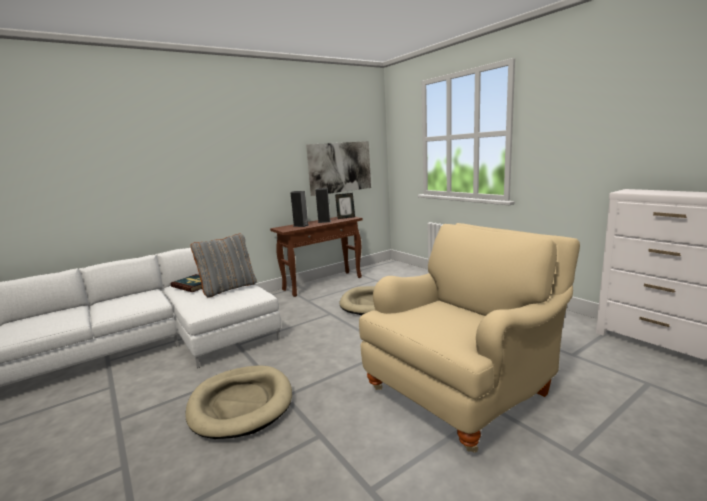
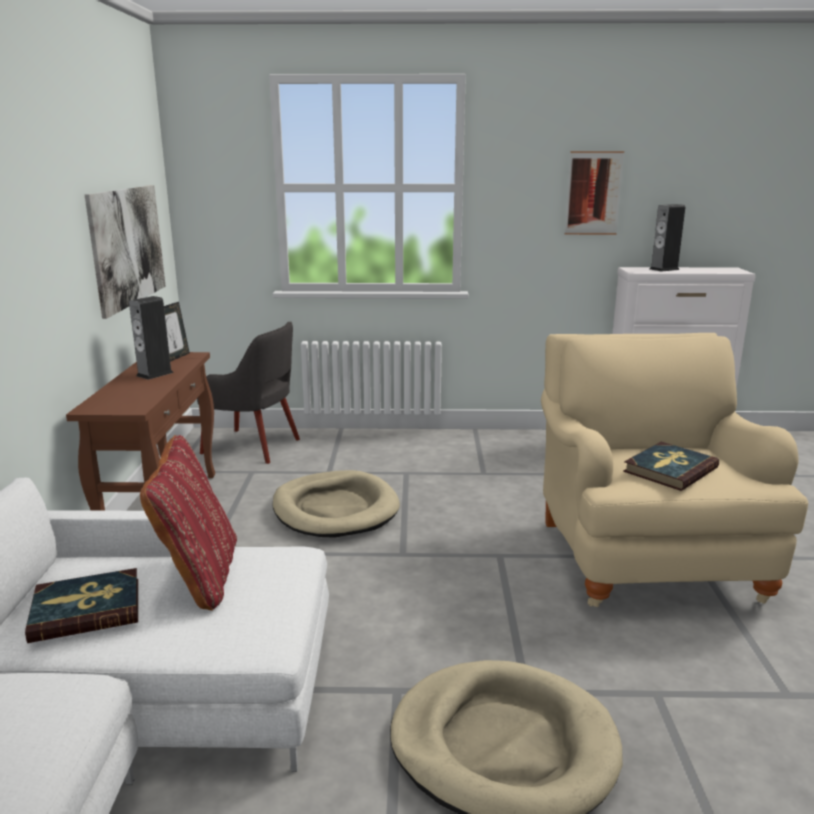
camera: 55 degrees left, 5 degrees up
(228, 288) = (199, 576): grey pillow -> red pillow
(301, 225) = (131, 393): speaker -> speaker (664, 269)
(396, 271) = (253, 446): none -> grey armchair
(429, 318) = (669, 469): none -> book
(604, 129) = (593, 193): none -> picture

